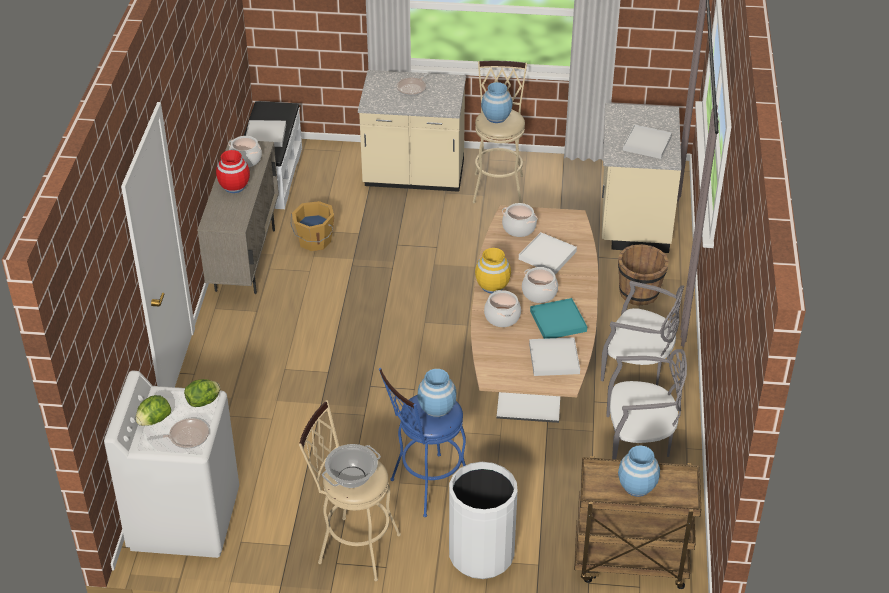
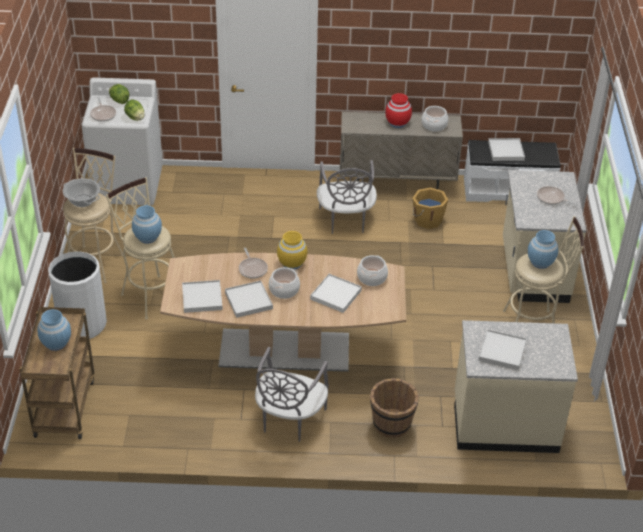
camera: 85 degrees right, 0 degrees up
(426, 487) = (149, 294): blue stool -> beige stool
(502, 317) = (252, 269): cooking pot -> frying pan
(558, 321) = (249, 301): turquoise tray -> white tray
(639, 441) = (196, 417): grey chair -> grey chair (345, 220)

